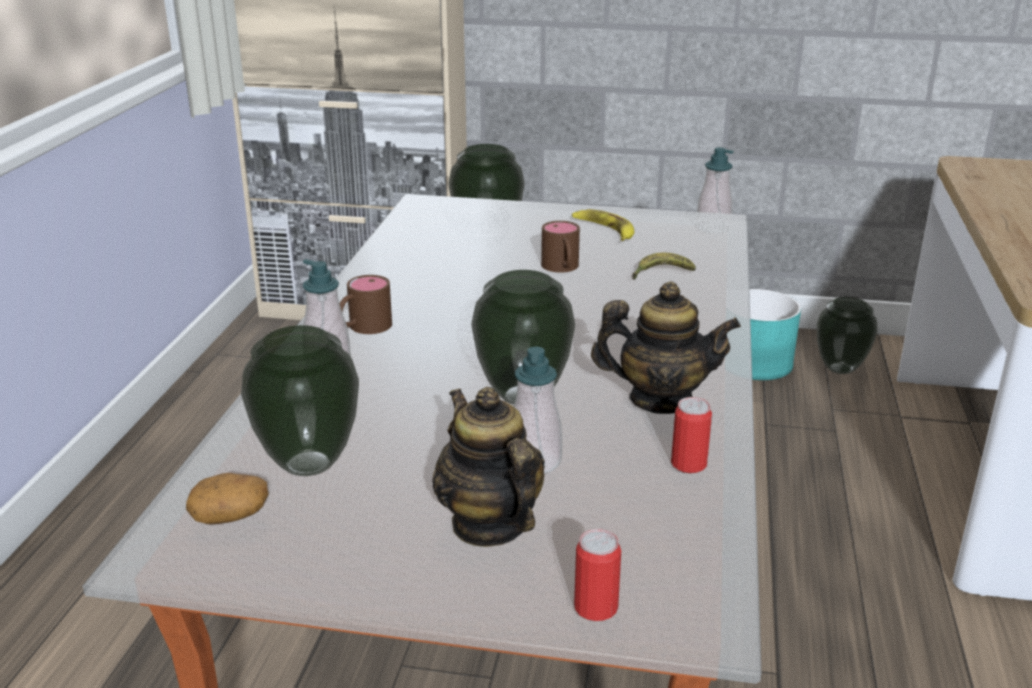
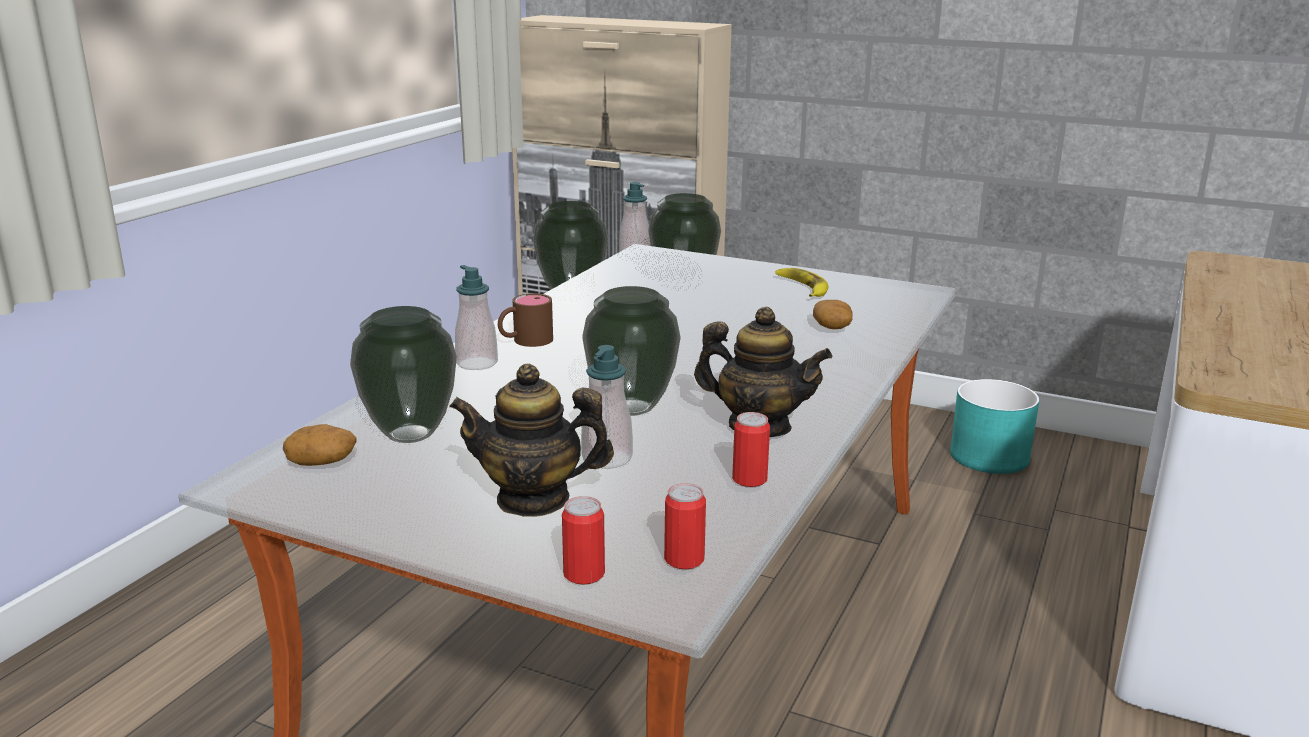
camera: 15 degrees right, 5 degrees down
(489, 524) = (533, 499): teapot -> teapot turned 75 degrees counterclockwise
(562, 268) = (738, 314): brown mug -> none
(661, 274) = (832, 328): banana -> potato
(683, 571) = (684, 559): none -> can
(713, 228) = (912, 296): soap dispenser -> soap dispenser (634, 256)
(839, 368) = (1080, 472): vase -> vase (572, 295)

